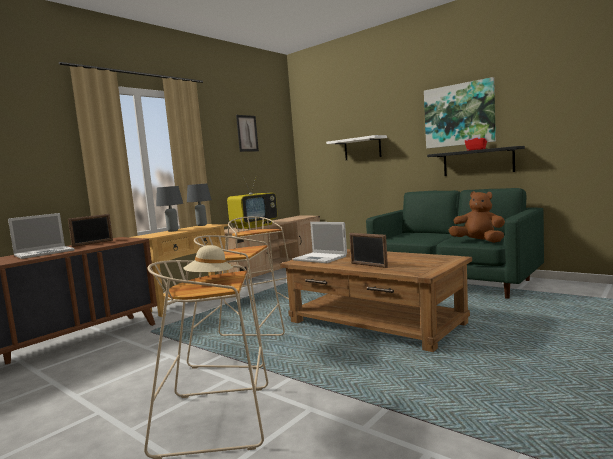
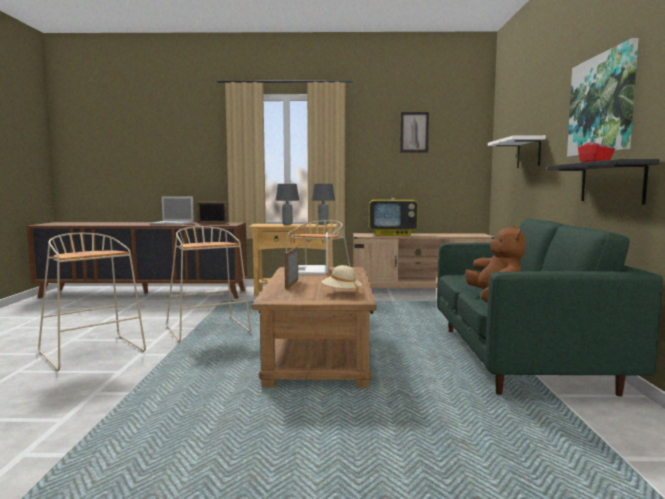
camera: 50 degrees right, 0 degrees up
(209, 279) = (95, 251): beige hat -> beige hat (341, 293)

